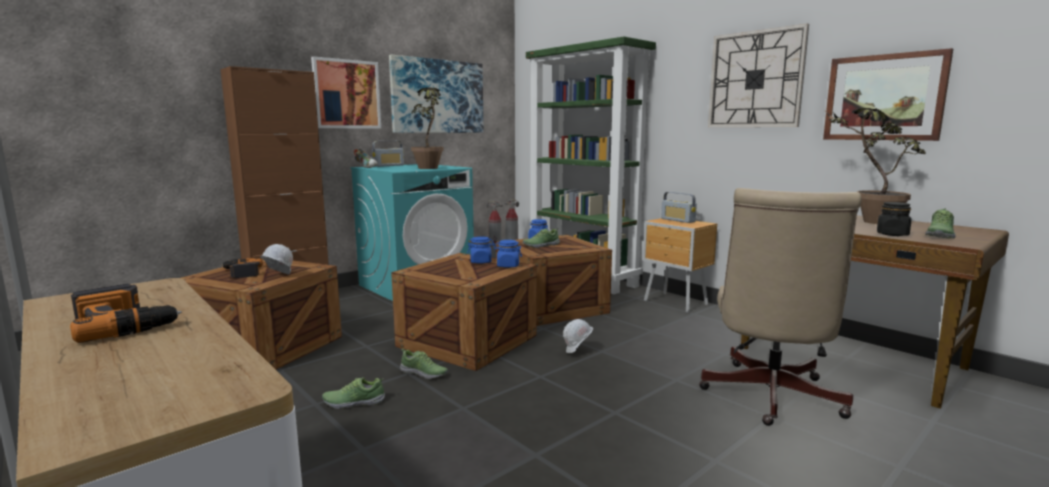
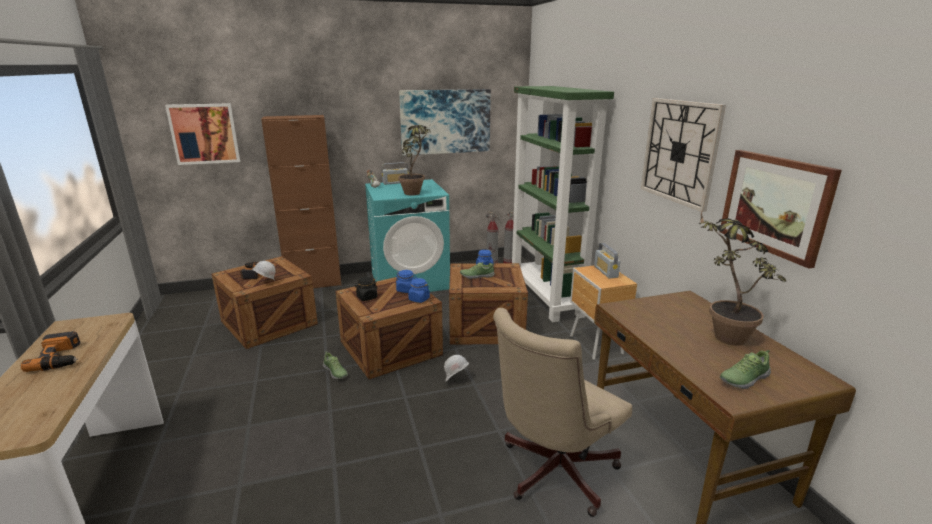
camera: 25 degrees right, 10 degrees up
(346, 94) = (362, 126): picture -> picture (204, 134)
(354, 402) = (275, 386): shoe -> none
(892, 234) = (694, 365): black jar -> black jar (367, 297)

